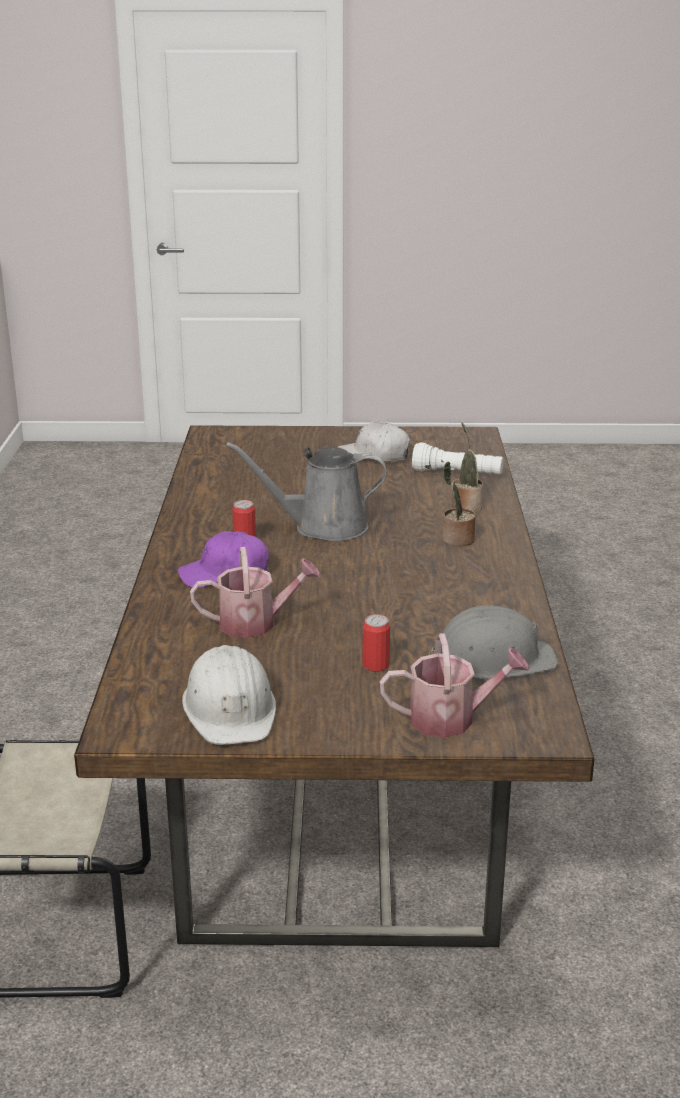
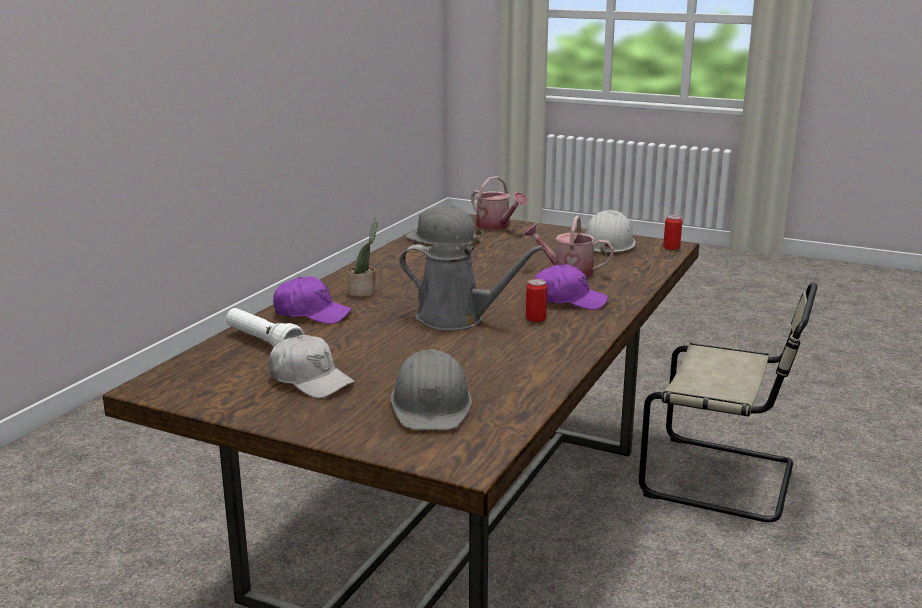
camera: 155 degrees left, 5 degrees down
(266, 457) = (431, 405): none -> grey hard hat
(375, 665) = (511, 246): can -> can (671, 247)
(451, 719) = (496, 226): watering can -> watering can turned 150 degrees counterclockwise
(465, 506) = (312, 314): potted plant -> purple cap

